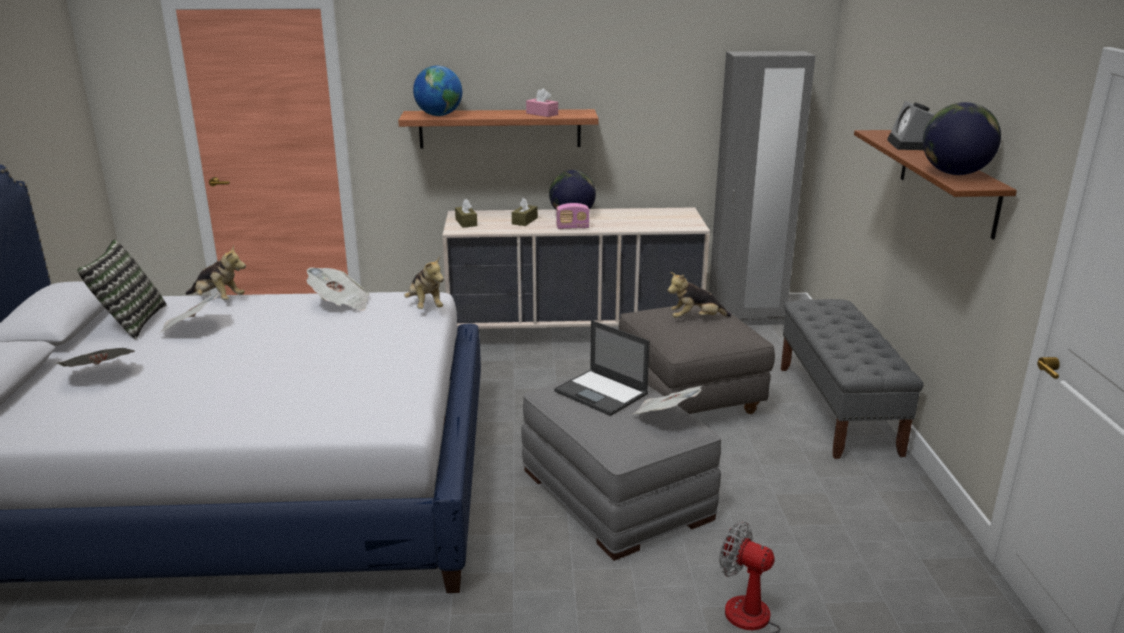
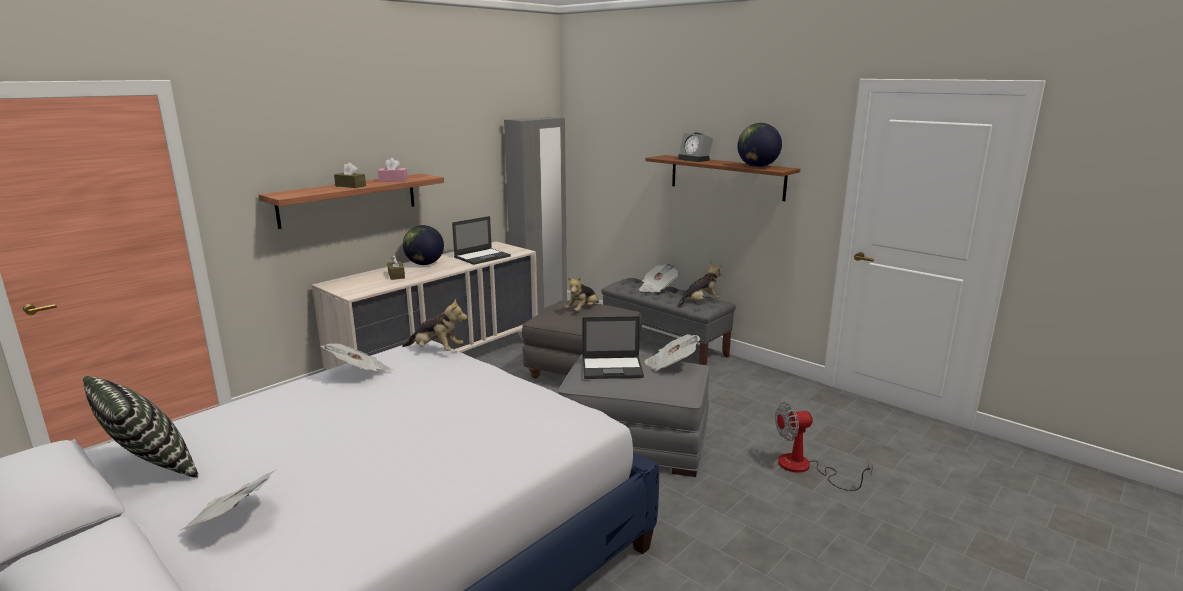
camera: 45 degrees left, 5 degrees down
(191, 328) = (245, 444): newspaper -> newspaper (657, 288)
(218, 299) = (213, 414): plush toy -> plush toy (700, 302)
(439, 115) = (307, 192): globe -> none
(466, 222) = (349, 288): brown tissue box -> brown tissue box (350, 186)
(572, 227) = (443, 271): radio -> none
(641, 222) = (482, 256): none -> laptop

